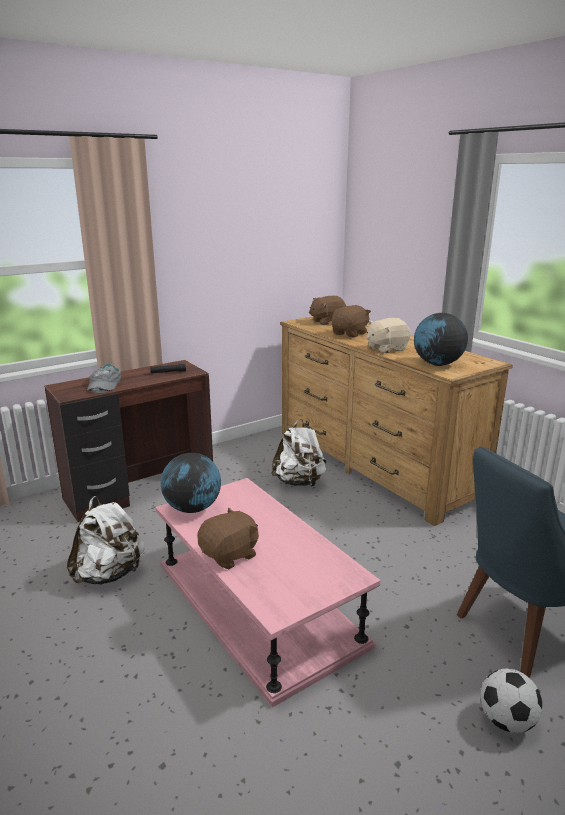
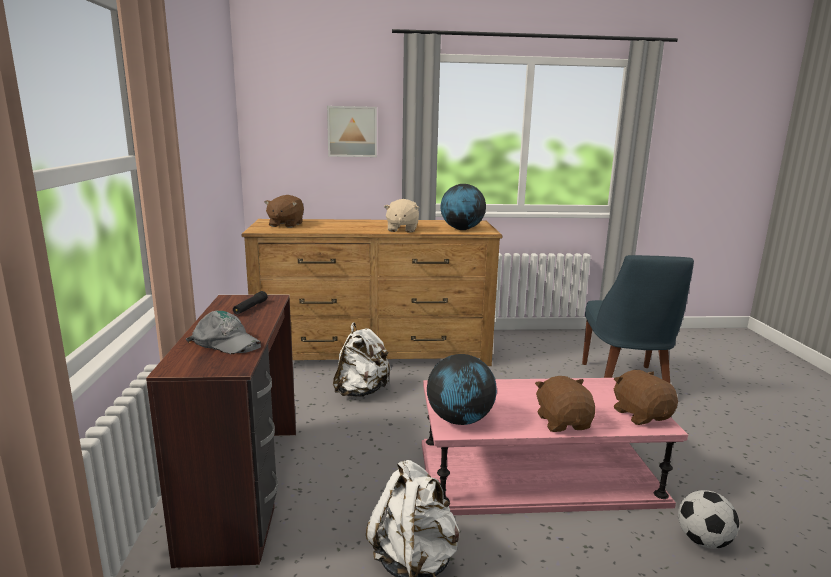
camera: 60 degrees left, 5 degrees down
(350, 334) = (338, 227): brown plush toy -> brown plush toy (641, 415)
(418, 240) = (352, 131): none -> picture
(506, 721) = (706, 422): football -> football (703, 541)

